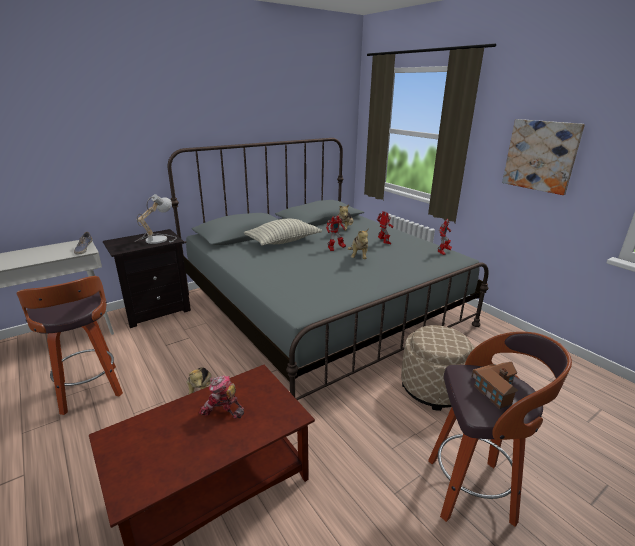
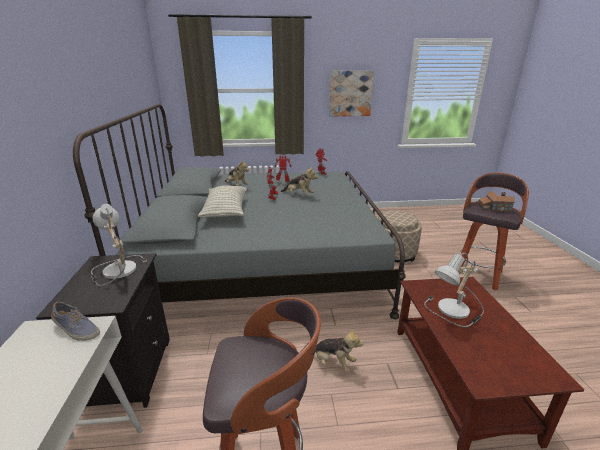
camera: 60 degrees left, 0 degrees up
(222, 409) = (455, 311): toy robot -> table lamp

